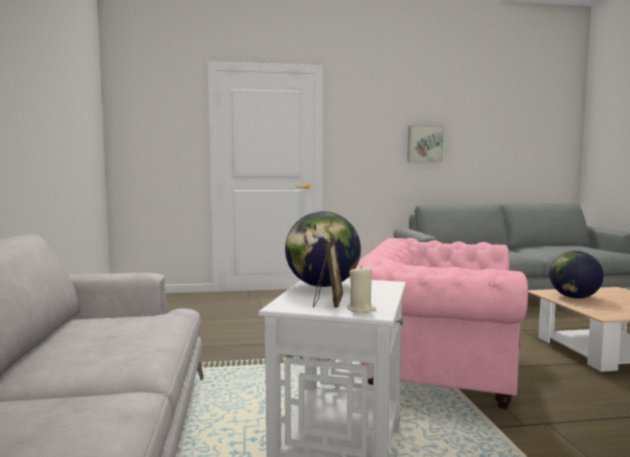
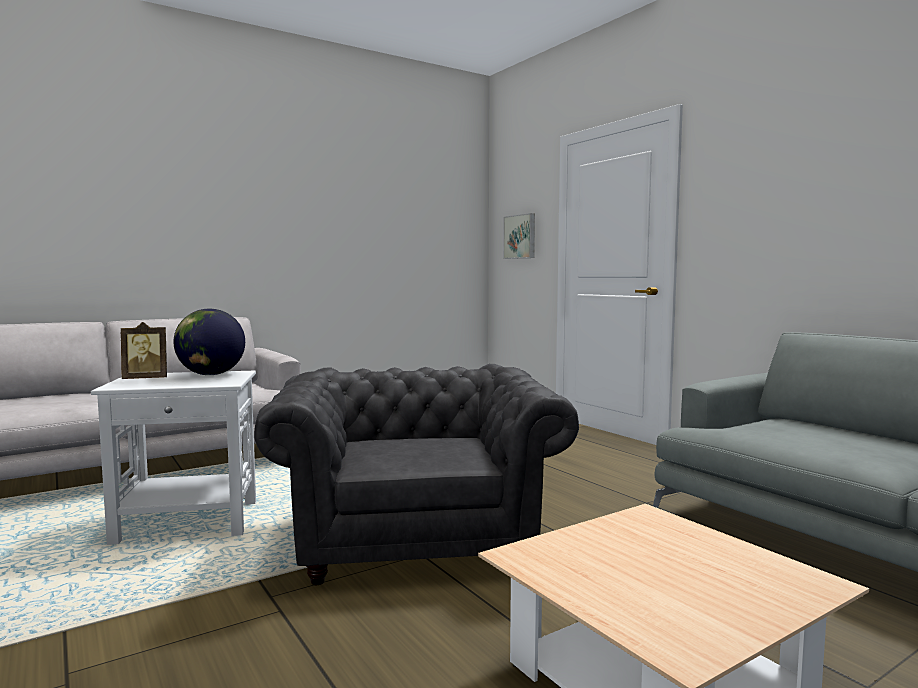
camera: 65 degrees right, 0 degrees up
(361, 309) = (124, 384): beige candle -> none
(424, 144) = (854, 210): picture -> picture (520, 237)
(432, 367) = (416, 536): pink armchair -> grey armchair
(574, 297) = (641, 536): globe -> none

